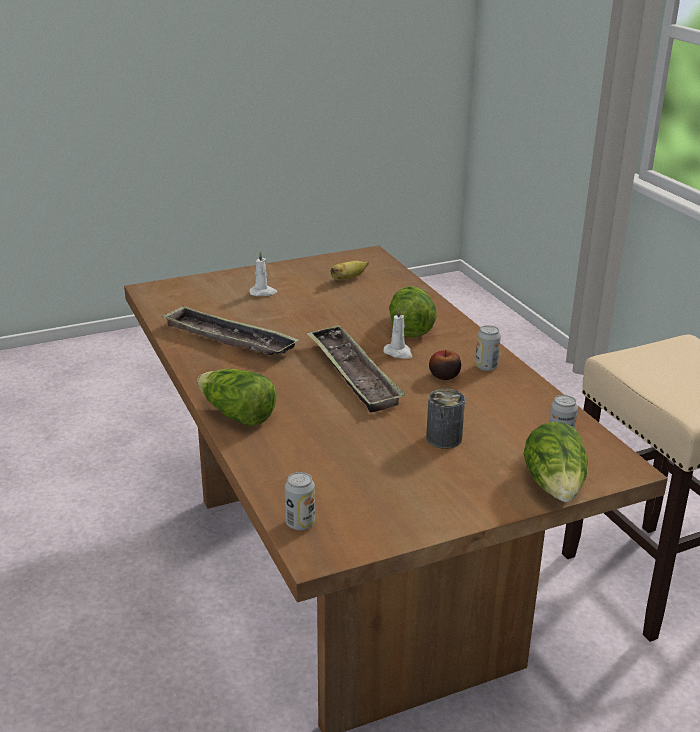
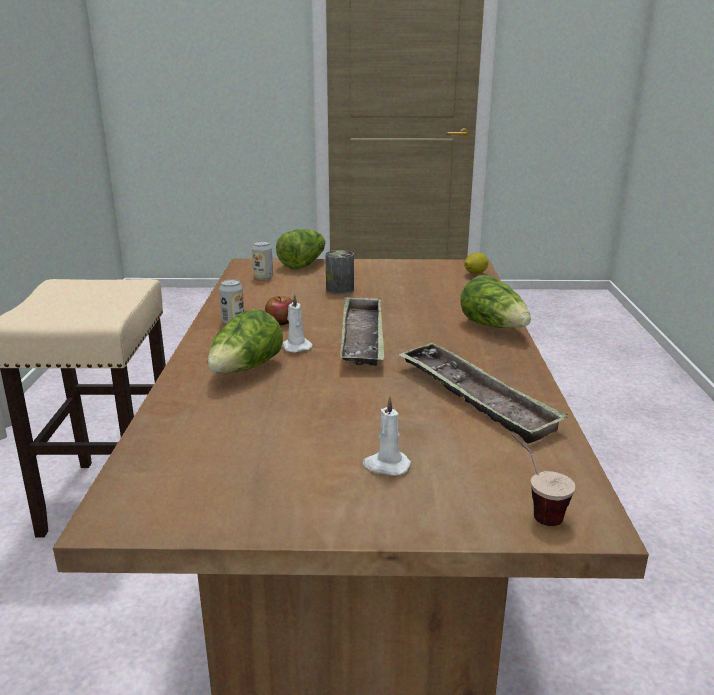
camera: 155 degrees left, 5 degrees down
(178, 289) = (534, 509): none -> cup
(300, 523) = (475, 273): can -> lemon
(348, 279) = (226, 462): banana -> none

